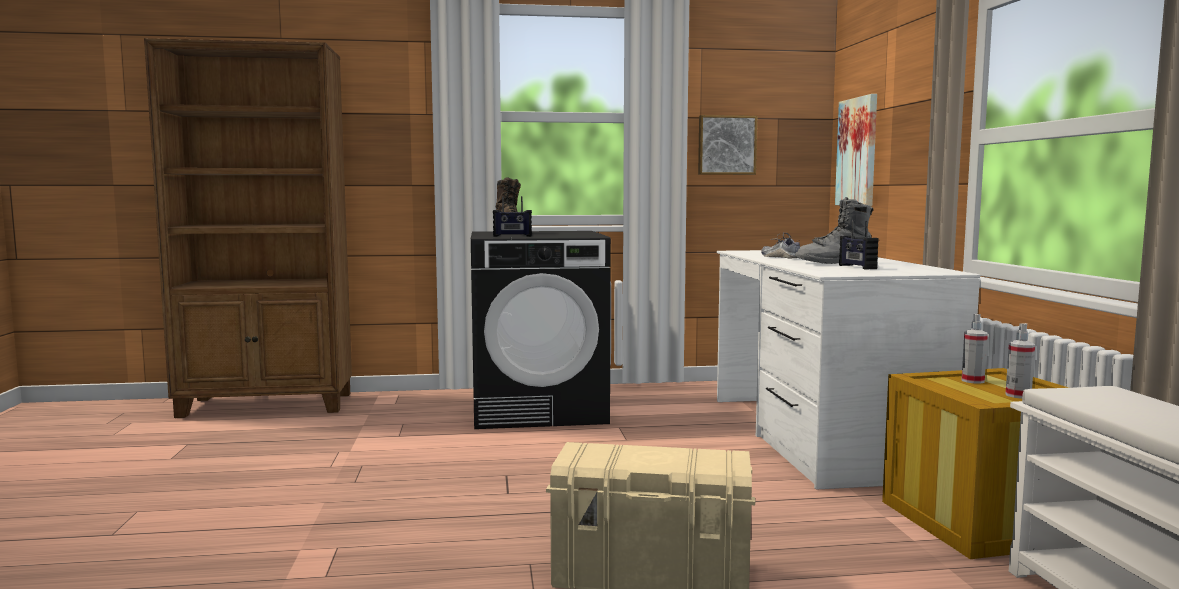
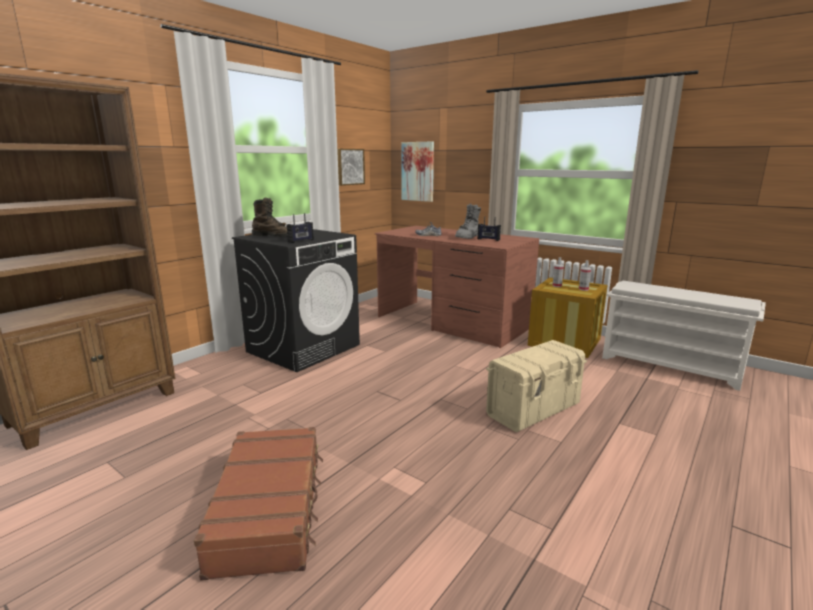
camera: 45 degrees left, 10 degrees up
(179, 525) = (270, 509): none -> brown suitcase
(820, 435) = (452, 322): white desk -> brown desk

